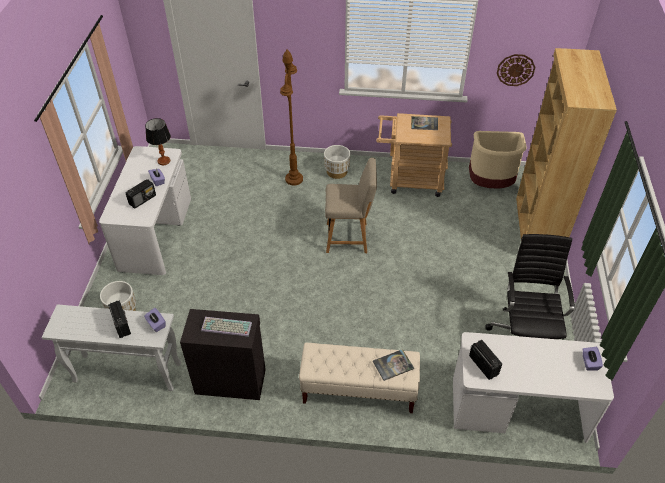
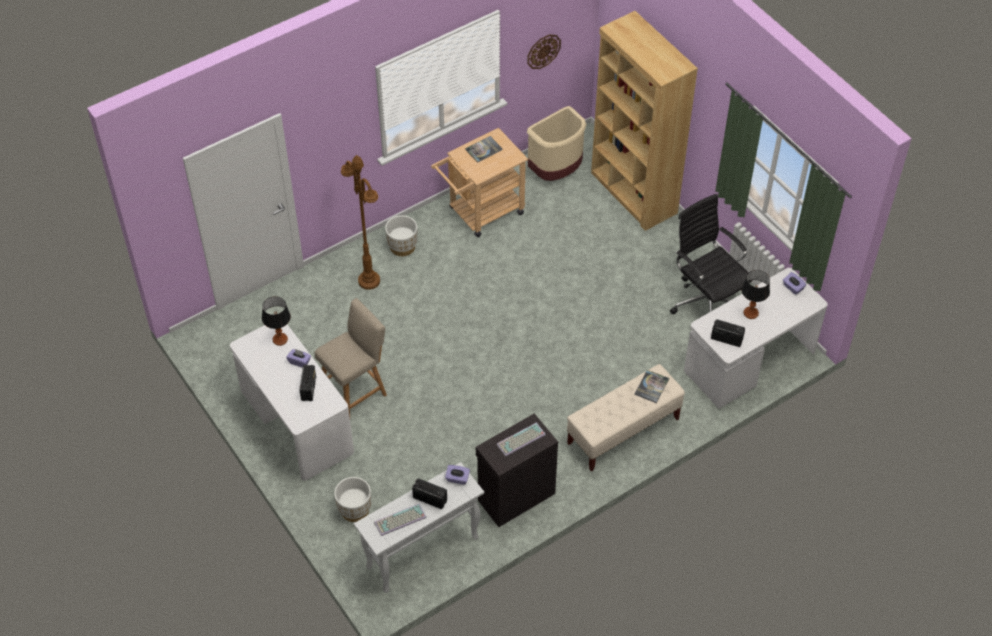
camera: 40 degrees left, 5 degrees up
(84, 325) = (400, 521): none -> keyboard
(349, 238) = (483, 306): beige chair -> beige chair (355, 390)
(527, 358) = (750, 313): none -> table lamp

